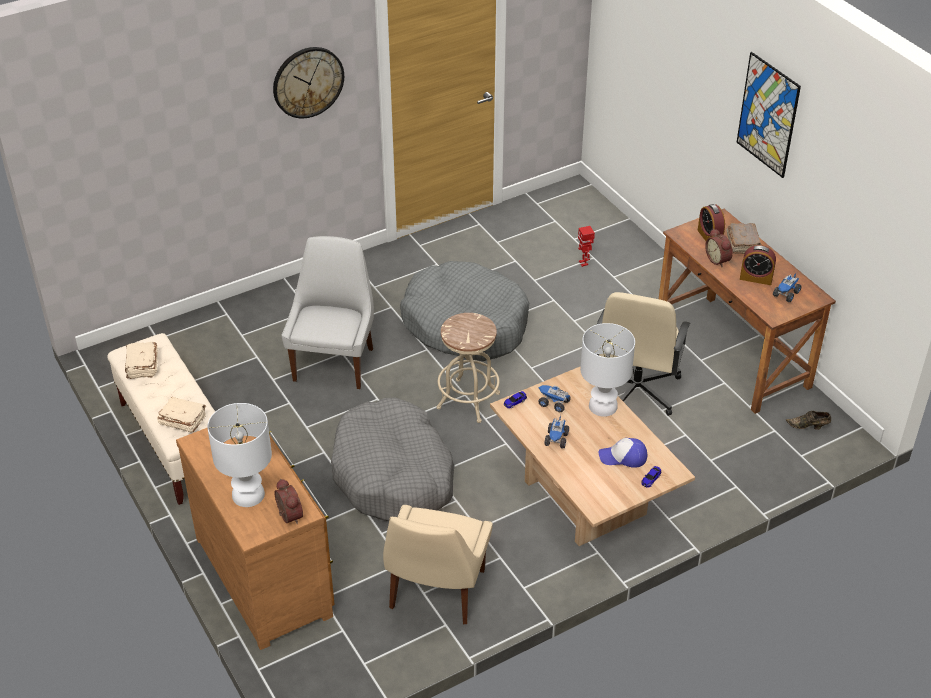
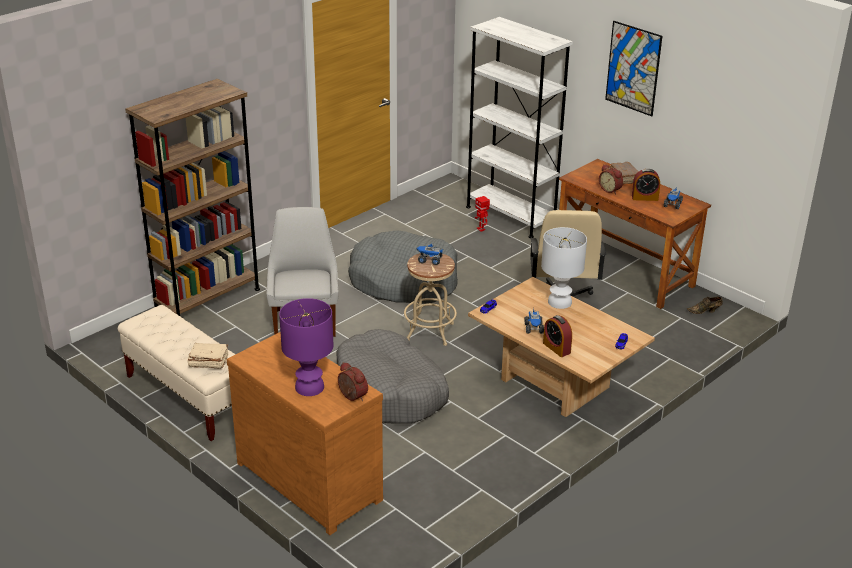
camera: 15 degrees left, 10 degrees down
(142, 366) = (154, 329): beige book -> none
(239, 314) = (207, 299): none -> brown bookcase
(248, 494) = (309, 387): white table lamp -> purple table lamp
(308, 82) = (254, 86): wall clock -> none
(436, 592) = (463, 468): beige chair -> none
(553, 403) = (519, 305): toy truck -> toy truck (429, 260)
(623, 457) = (592, 332): cap -> none
(626, 248) = (510, 215): none -> white bookcase
(709, 237) = (596, 177): alarm clock -> alarm clock (556, 348)

